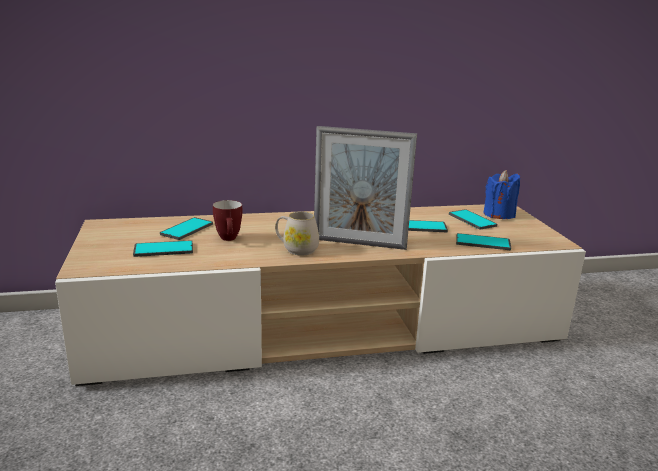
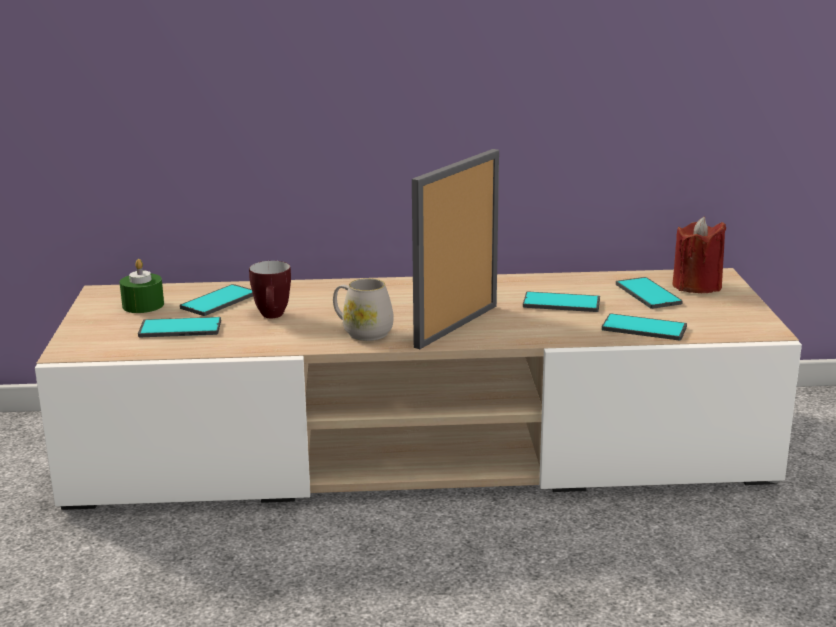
camera: 10 degrees right, 0 degrees up
(132, 233) = (143, 305): none -> green candle
(359, 243) = (456, 326): picture frame -> picture frame turned 105 degrees clockwise
(499, 214) = (696, 286): blue candle -> red candle

